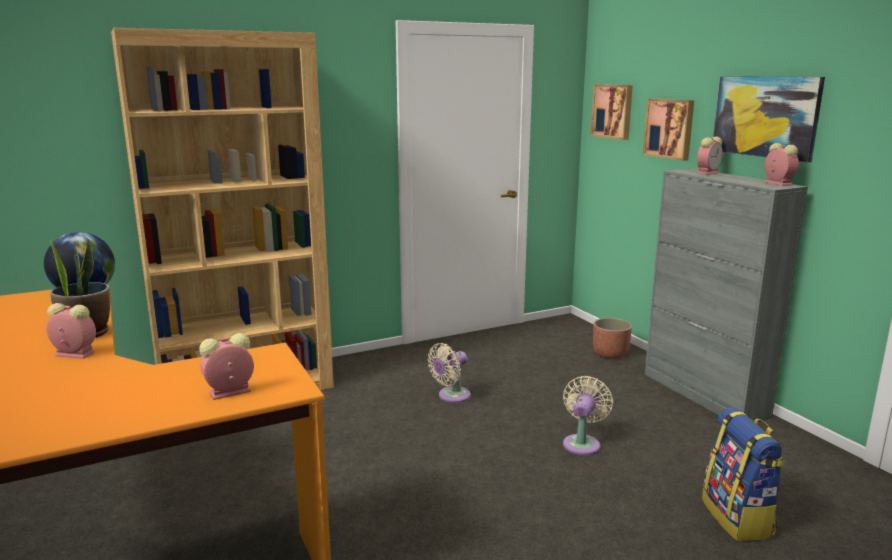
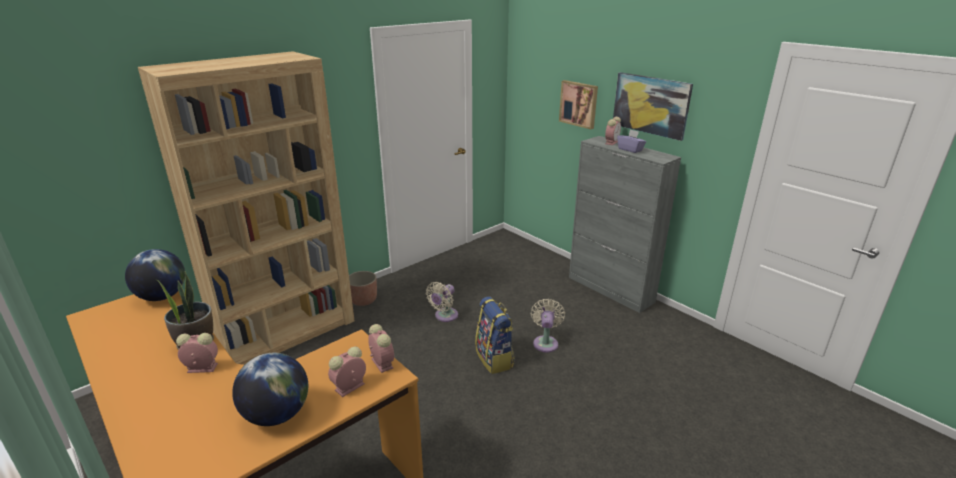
camera: 15 degrees left, 10 degrees up
(122, 405) = (277, 415): none -> globe
(610, 354) = (541, 263): planter -> planter (363, 300)
(613, 111) = (533, 85): picture -> none
(731, 178) = (630, 149): none -> purple tissue box
(738, 518) = (654, 383): backpack -> backpack (495, 359)
(777, 183) = (661, 154): alarm clock -> alarm clock (381, 363)

